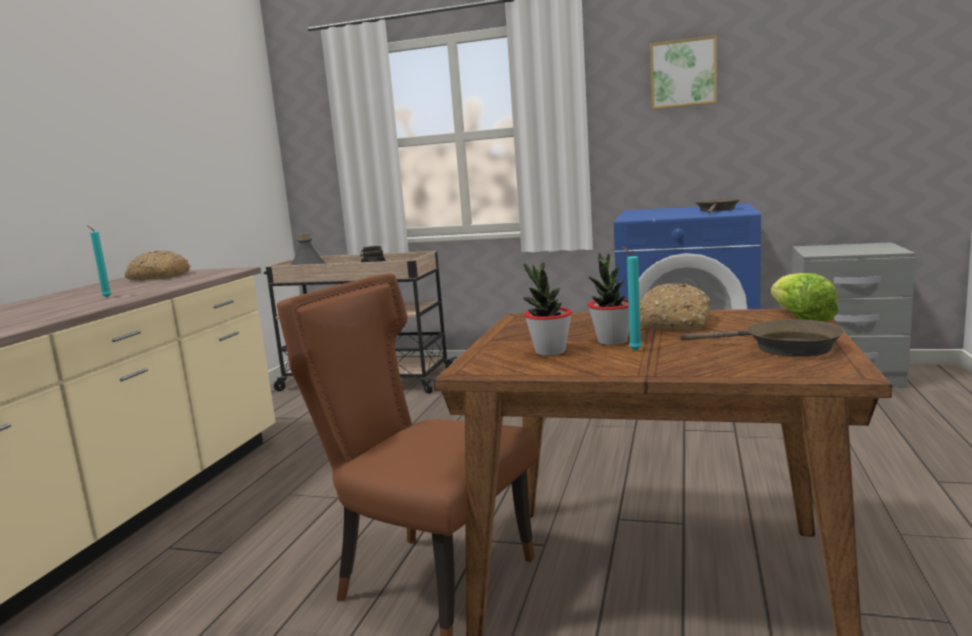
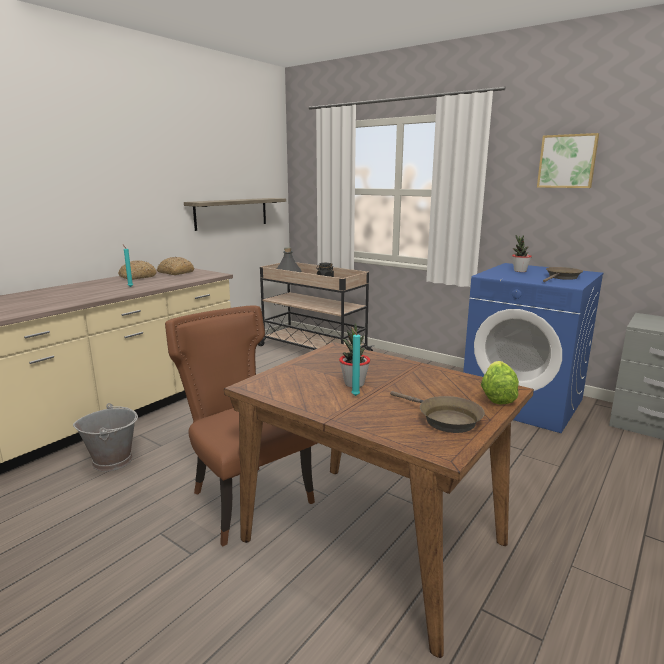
camera: 20 degrees right, 5 degrees up
(148, 596) = (113, 460): none -> grey bucket
(212, 187) = (231, 213): none -> shelf
(550, 352) = (308, 383): potted plant -> potted plant (520, 271)
(675, 323) = (414, 377): bread -> bread (137, 277)

